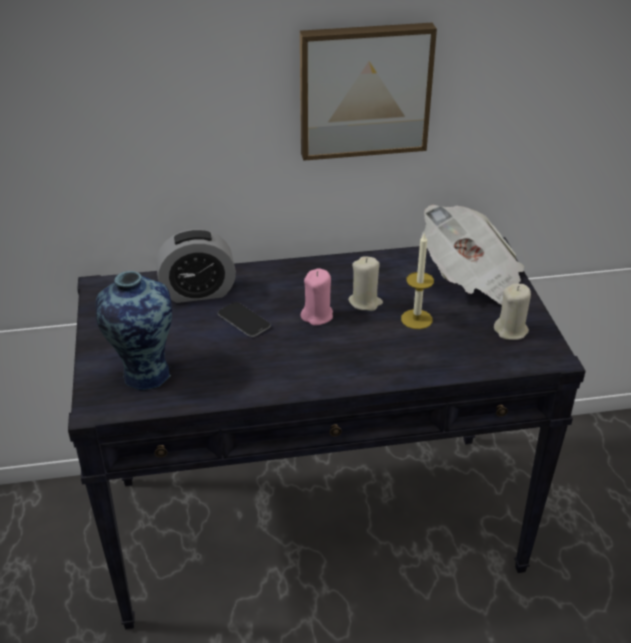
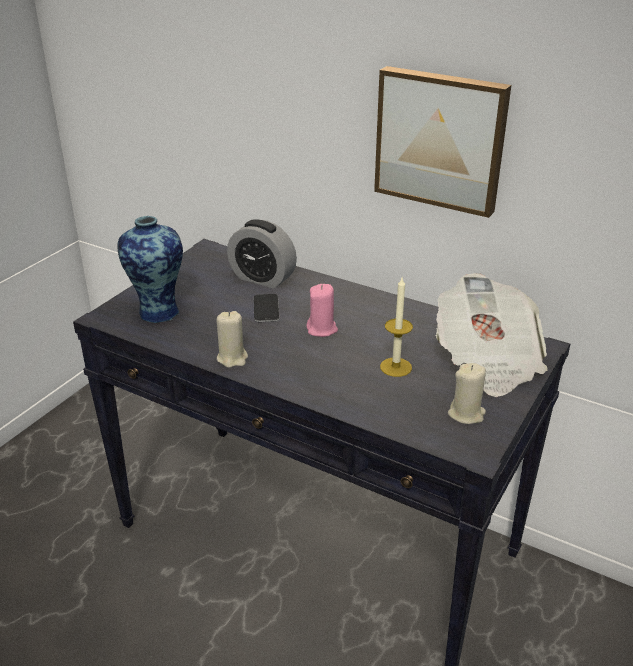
camera: 40 degrees right, 5 degrees down
(365, 302) = (372, 337): beige candle -> beige candle (232, 358)

